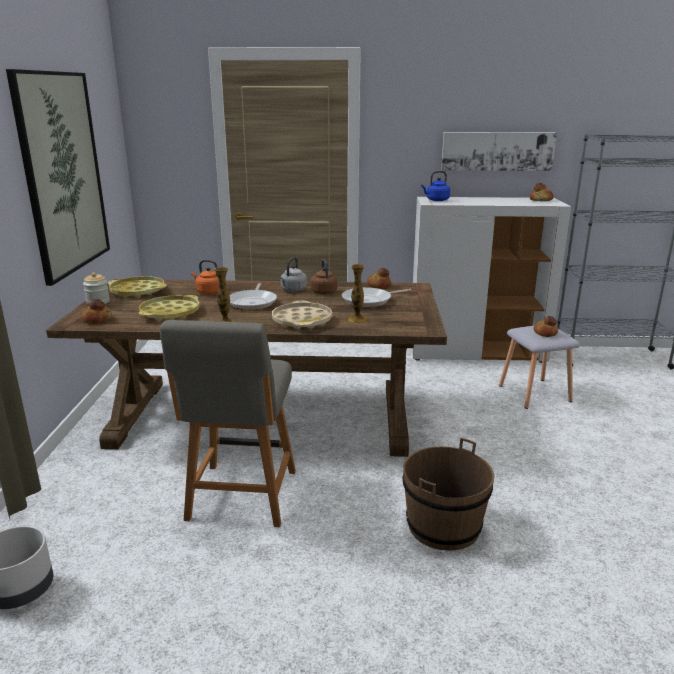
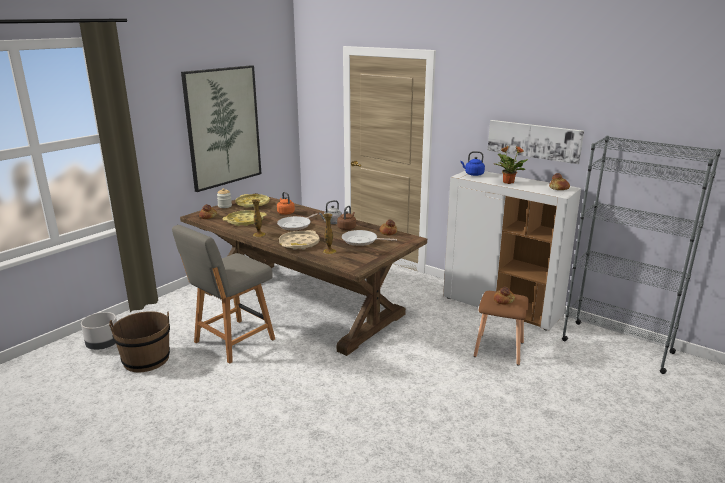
camera: 35 degrees right, 0 degrees up
(443, 526) = (307, 400): brown bucket -> brown bucket (146, 359)
(486, 201) = (508, 182): none -> potted plant
(535, 393) = (500, 349): grey stool -> brown stool

